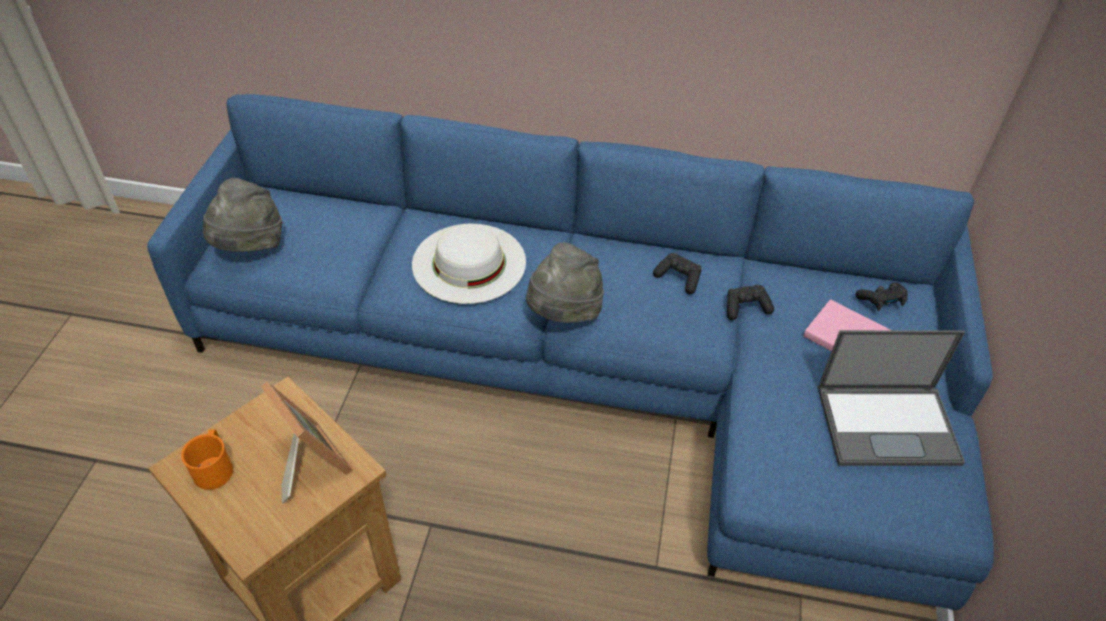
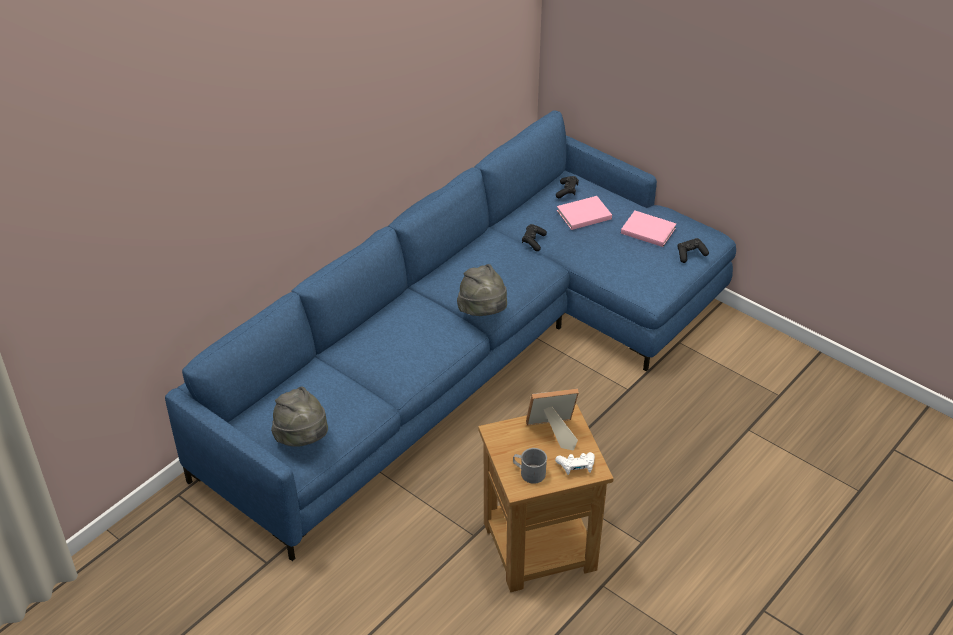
camera: 60 degrees left, 5 degrees down
(214, 467) = (529, 472): orange mug -> grey mug
(247, 520) = (576, 467): none -> white game controller
(469, 262) = (408, 337): white hat -> none
(678, 278) = (493, 255): black game controller -> black game controller (690, 254)
(889, 424) = (647, 230): laptop -> pink book

